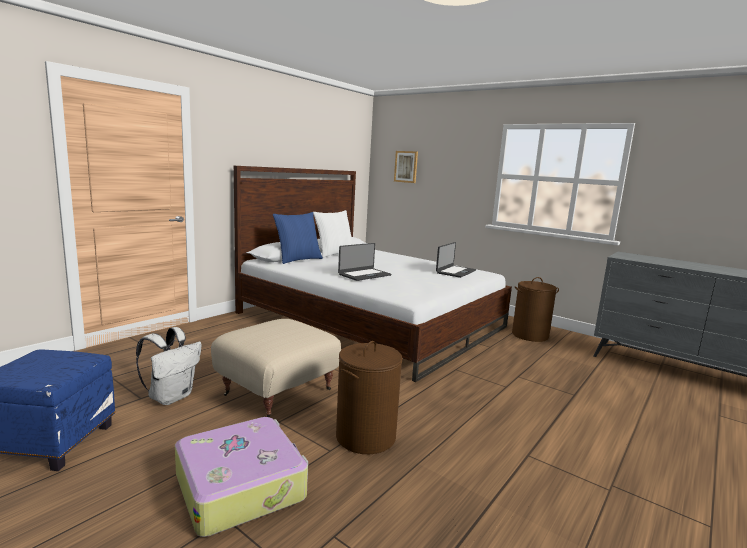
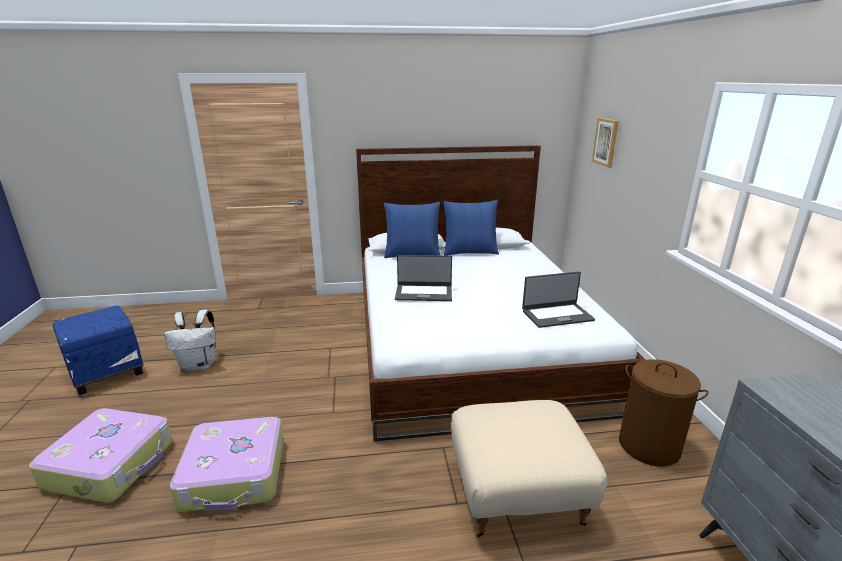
camera: 45 degrees right, 10 degrees up
(278, 392) = (257, 394): beige ottoman -> beige ottoman (518, 495)
(334, 254) = (469, 252): white pillow -> blue pillow
(366, 436) = (235, 475): brown laundry basket -> suitcase

